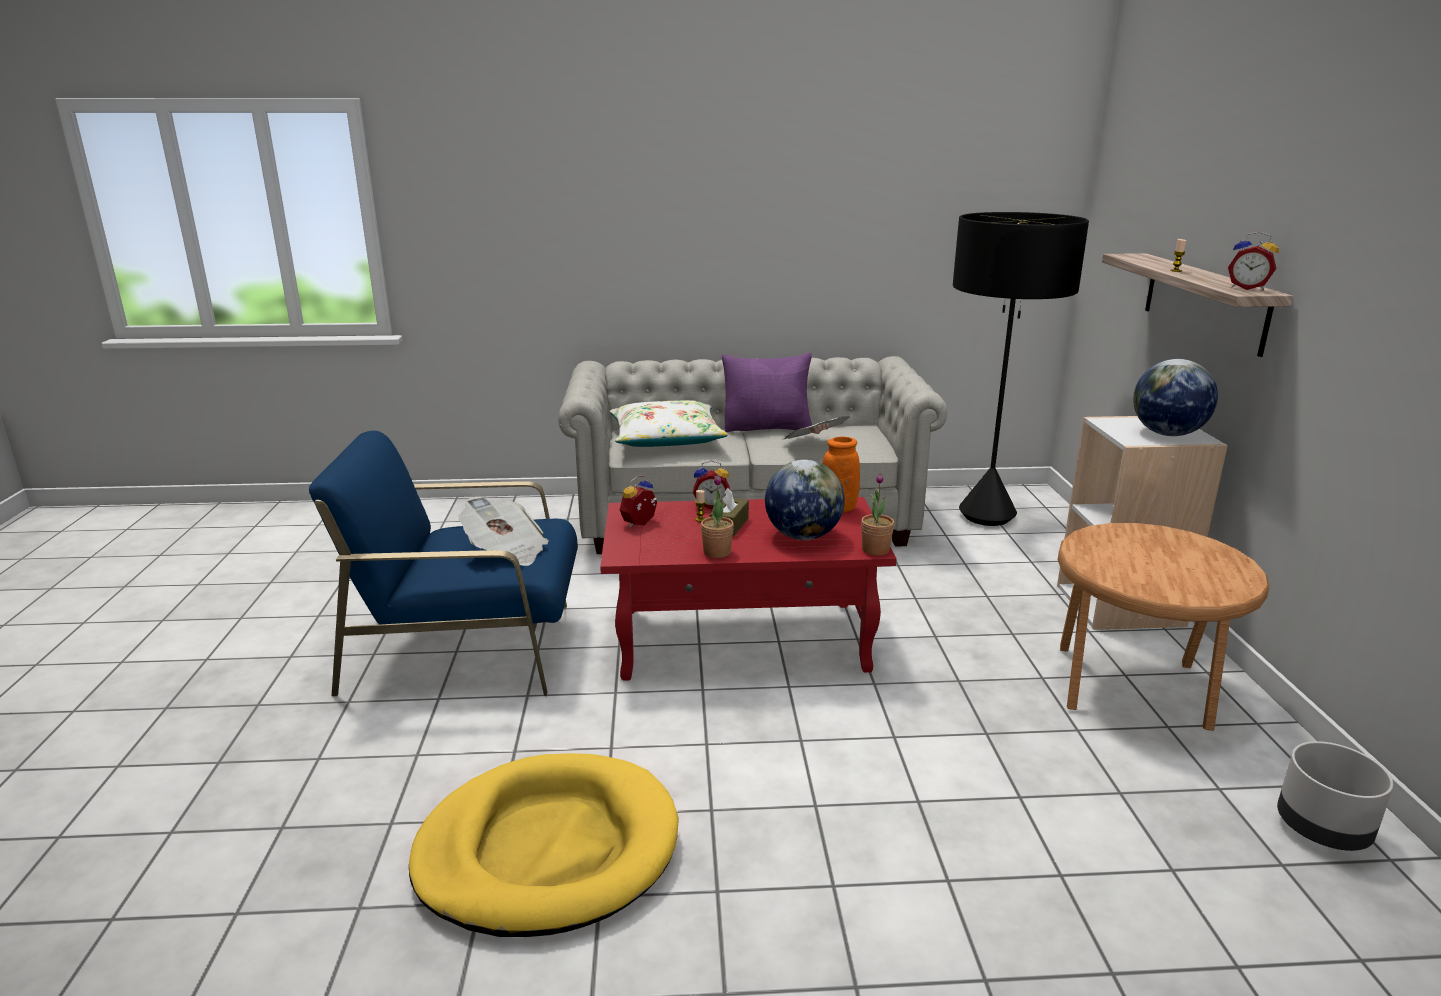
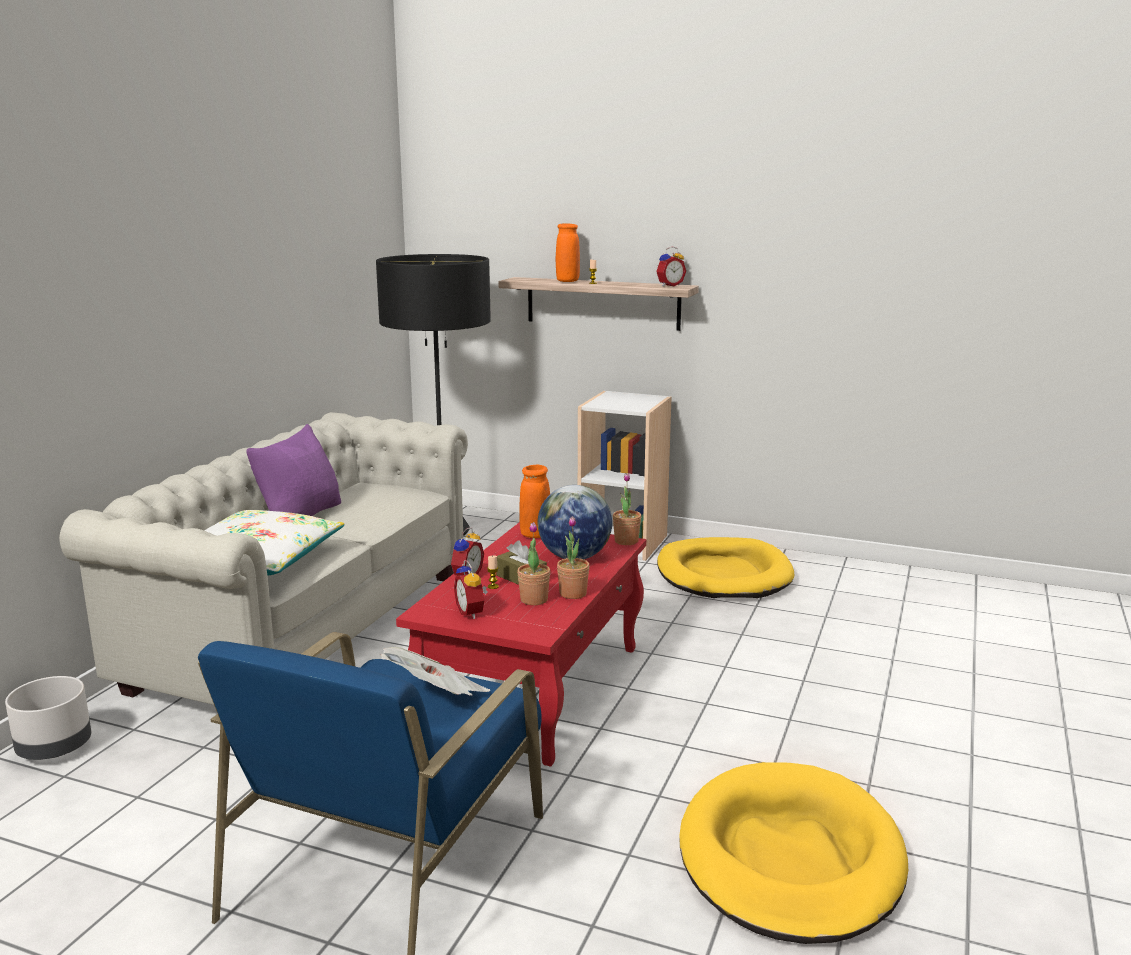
camera: 65 degrees left, 5 degrees down
(688, 540) = (534, 600): none -> potted plant
(814, 445) = (386, 509): newspaper -> none
(1134, 688) = (723, 574): brown side table -> yellow dog bed
(1164, 265) = (567, 281): none -> orange vase
(1167, 434) = (637, 400): globe -> none
(1322, 829) = (880, 580): grey planter -> grey planter (55, 749)

